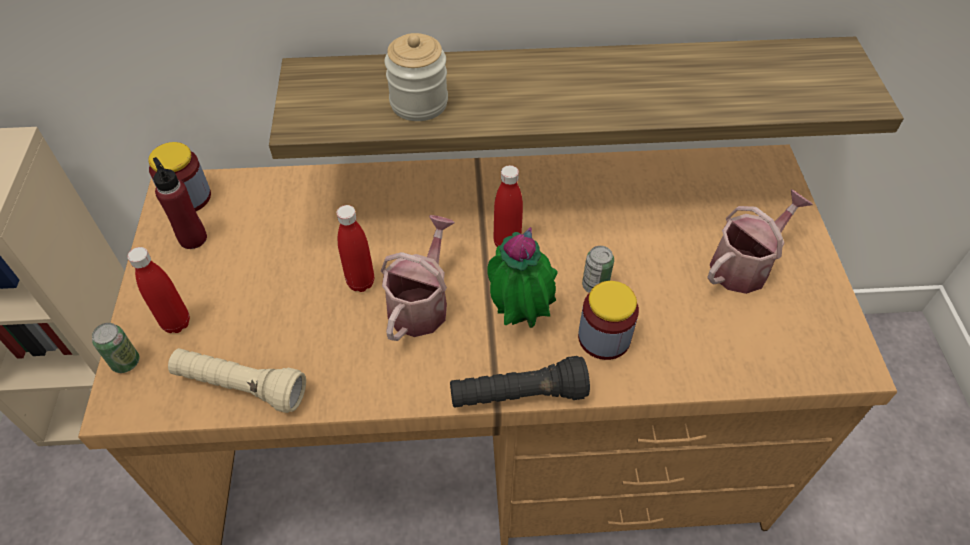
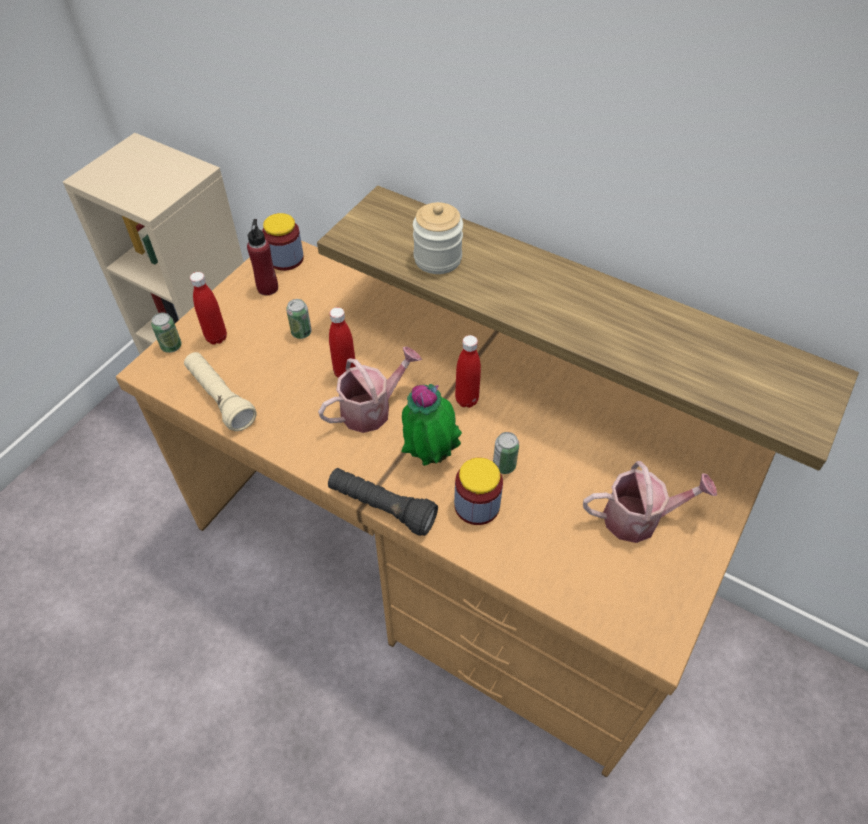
camera: 35 degrees right, 0 degrees up
(275, 266) = (301, 332): none -> can

